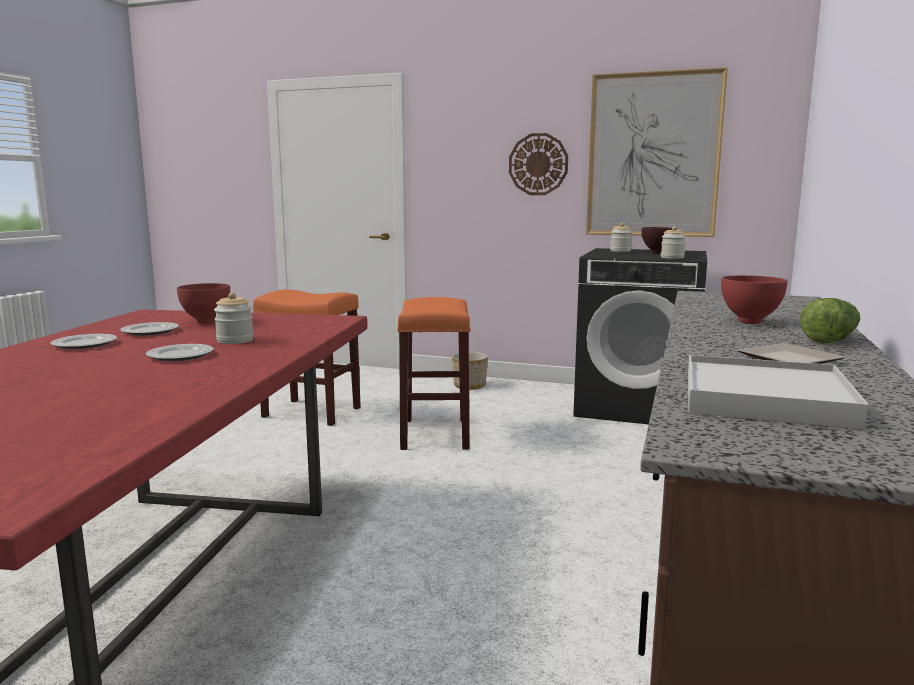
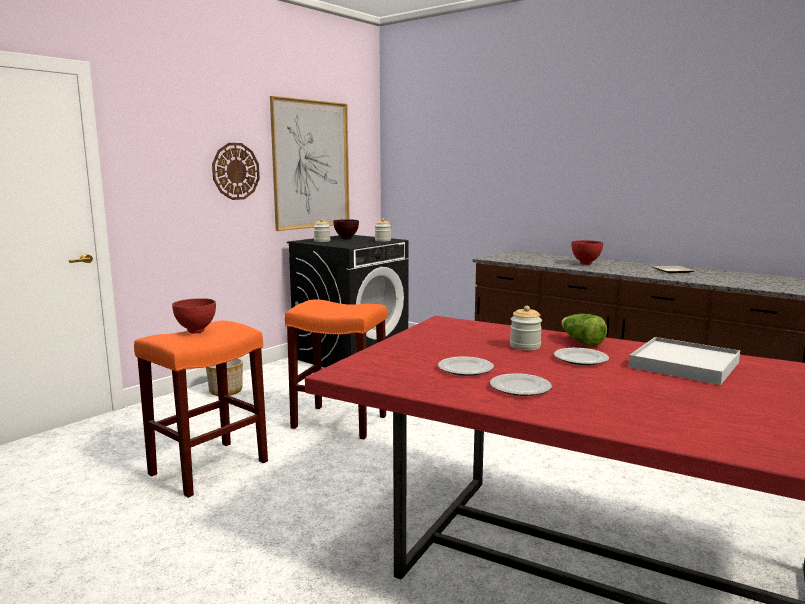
camera: 70 degrees left, 0 degrees up
(207, 322) = (428, 352): red bowl -> red bowl (196, 331)
(764, 398) = (739, 280): white tray -> white tray (684, 365)
(829, 339) = (629, 263): lettuce -> lettuce (581, 342)

